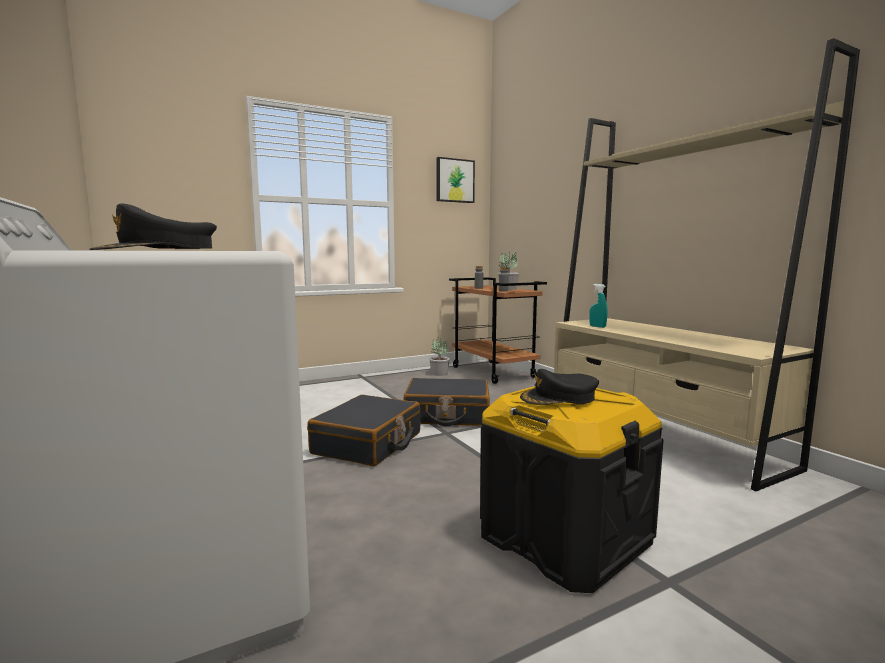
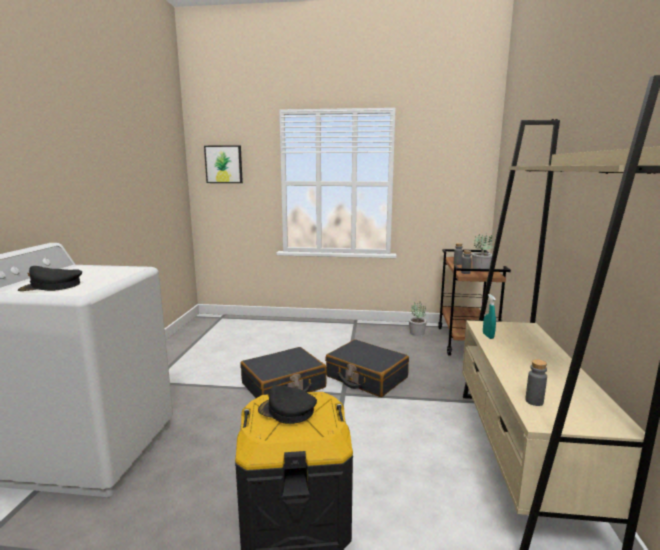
camera: 35 degrees right, 5 degrees up
(454, 180) = (456, 159): picture -> picture (224, 164)
(721, 347) = (534, 401): none -> grey bottle

